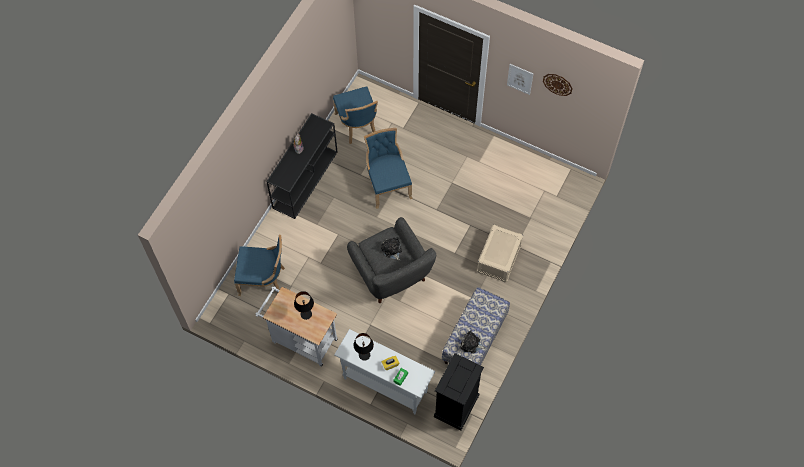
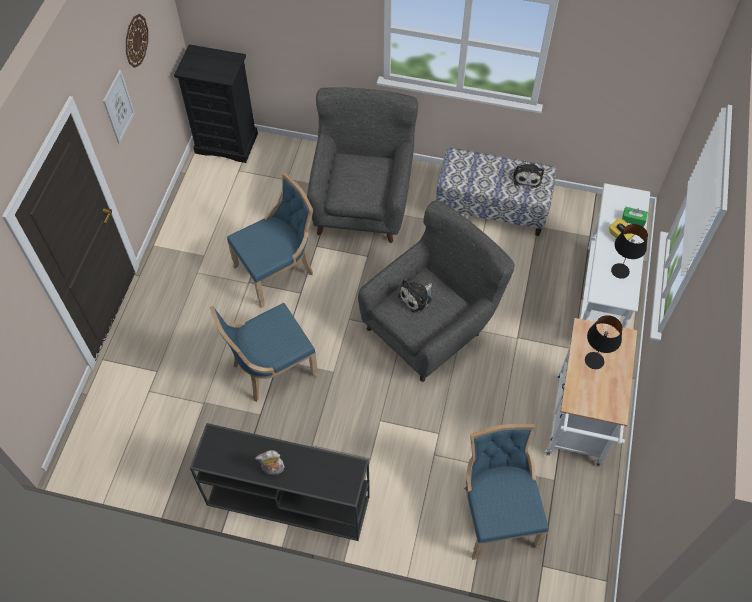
camera: 105 degrees left, 5 degrees down
(357, 126) = (162, 442): blue chair -> blue chair (277, 271)
(456, 406) = (593, 211): black dresser -> black dresser (227, 143)
(499, 259) = (362, 203): beige storage box -> grey armchair

